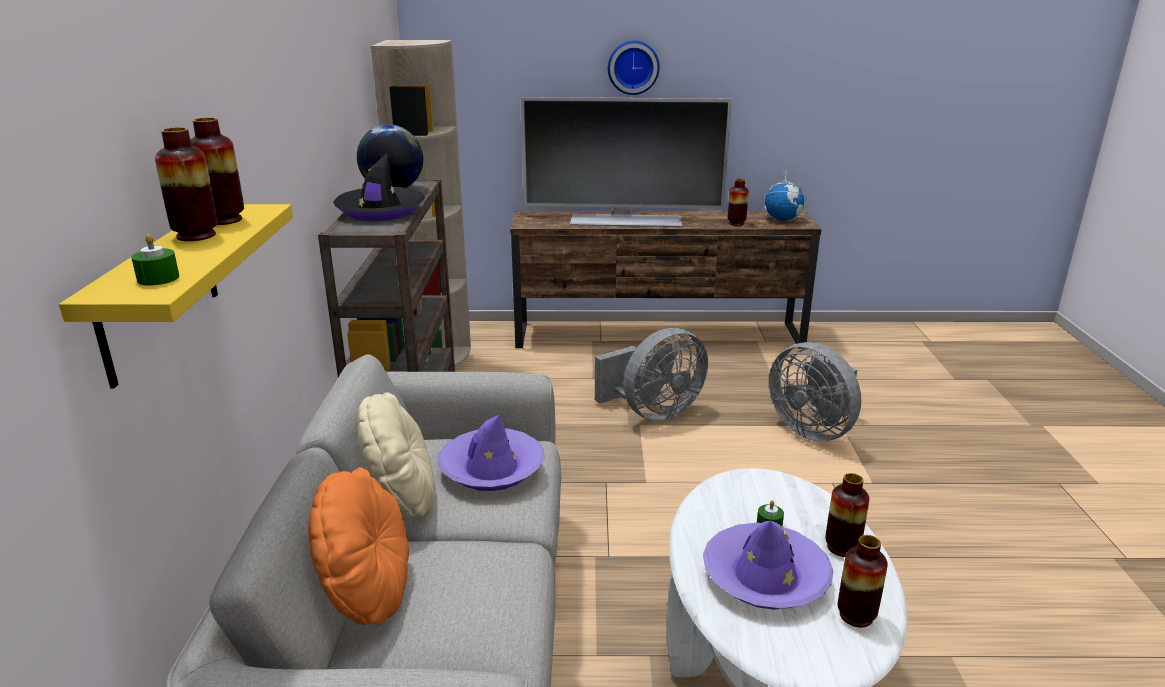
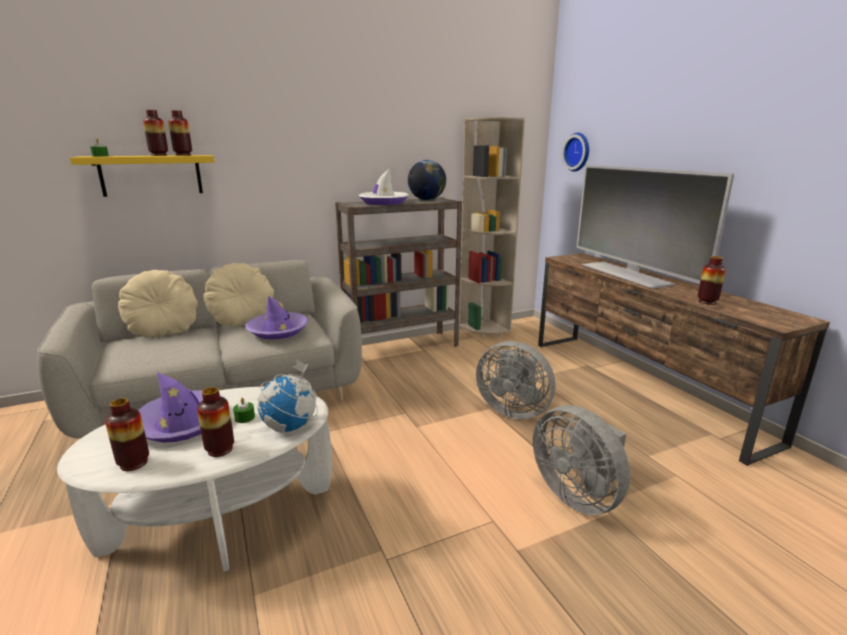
camera: 65 degrees right, 5 degrees down
(369, 597) = (164, 333): orange pillow -> beige pillow
(380, 212) = (384, 202): black hat -> white hat
(633, 67) = (679, 144): wall clock -> wall clock (578, 152)
(782, 220) = (767, 315): globe -> globe (290, 427)
(812, 429) = (578, 495): grey fan -> grey fan turned 60 degrees counterclockwise

